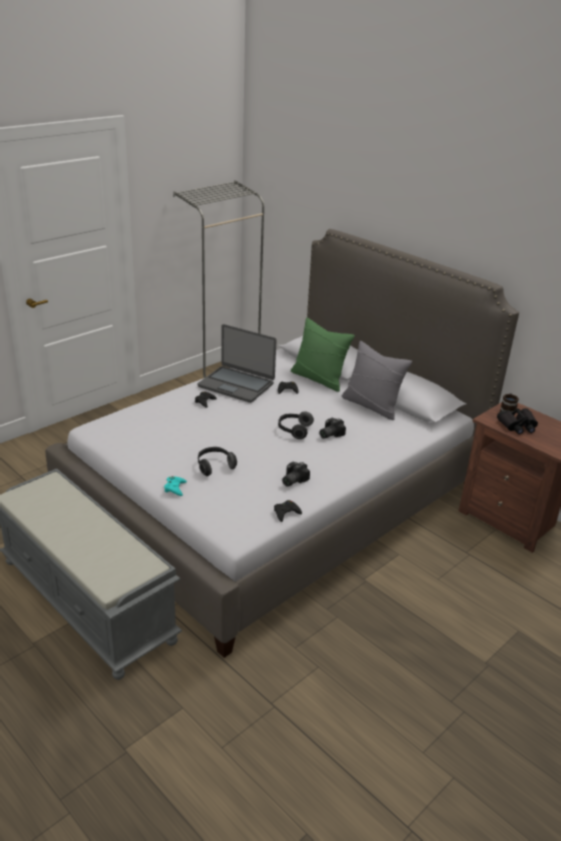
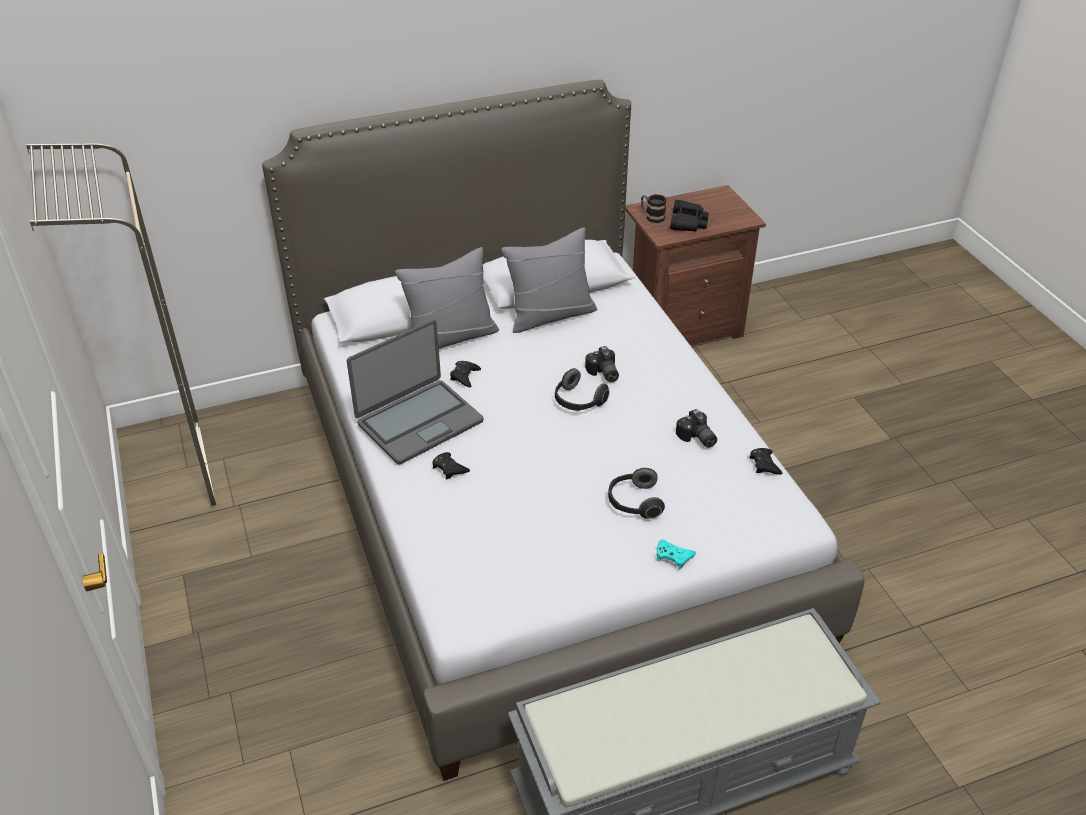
camera: 65 degrees left, 10 degrees up
(319, 379) = (451, 337): green pillow -> grey pillow

